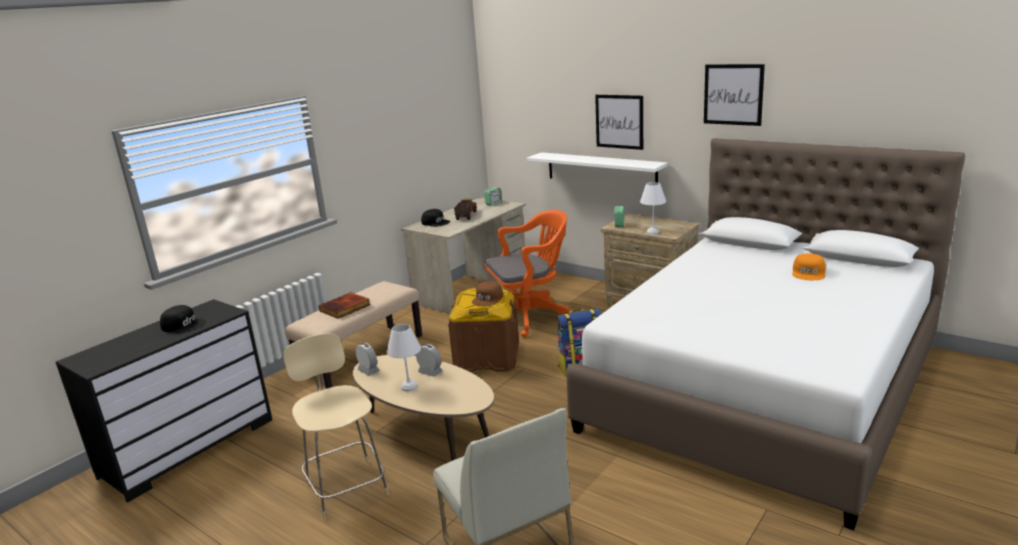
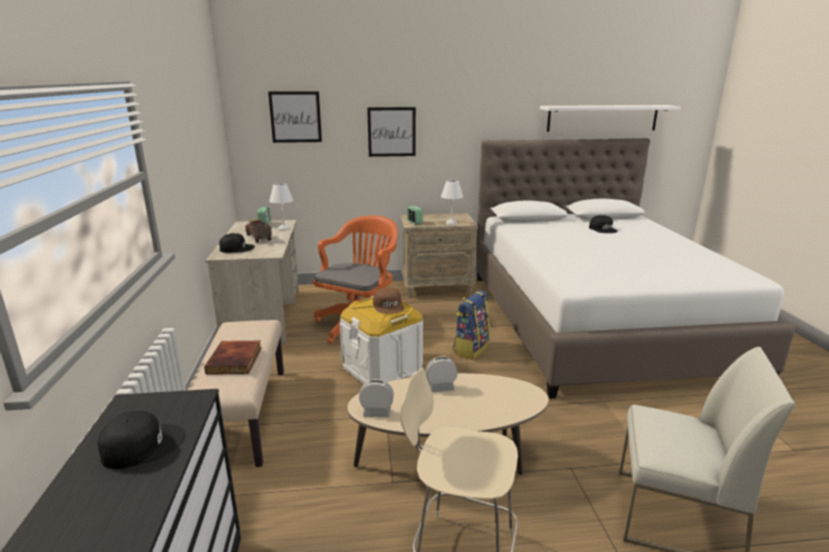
camera: 45 degrees left, 0 degrees up
(408, 387) = (448, 410): white table lamp -> white table lamp (283, 229)
(487, 358) = (382, 369): brown storage box -> white storage box
(601, 170) = (372, 178): white shelf -> white shelf (602, 118)
(733, 94) = (494, 104): picture -> picture (295, 117)
(809, 273) = (603, 229): orange cap -> black cap

